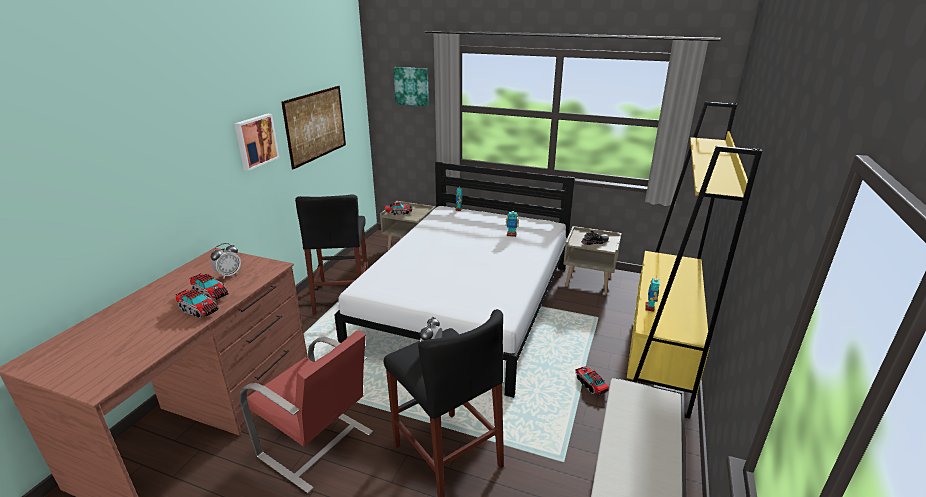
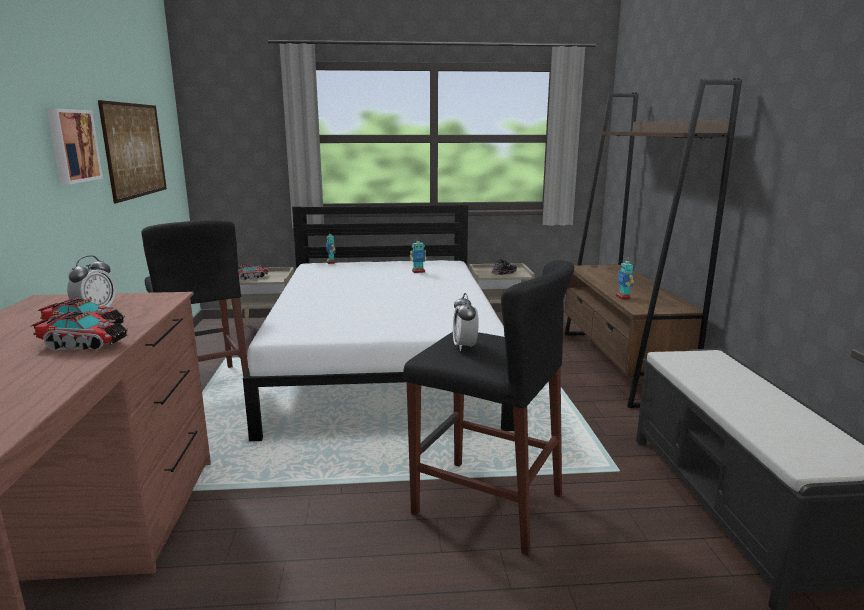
camera: 25 degrees left, 10 degrees down
(317, 445) = (299, 546): red chair -> none
(412, 86) = (248, 115): picture -> none
(591, 384) = (581, 402): toy truck -> none
(659, 354) = (620, 365): yellow bookcase -> brown bookcase

